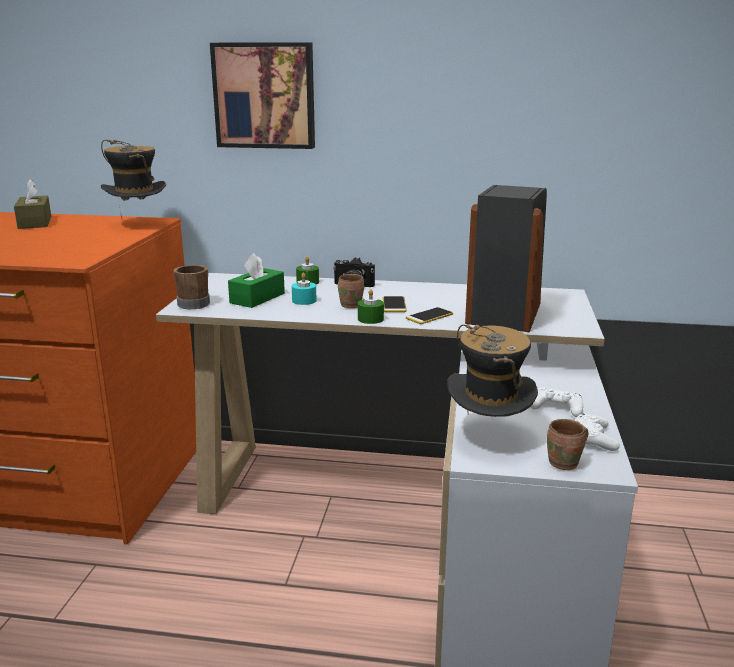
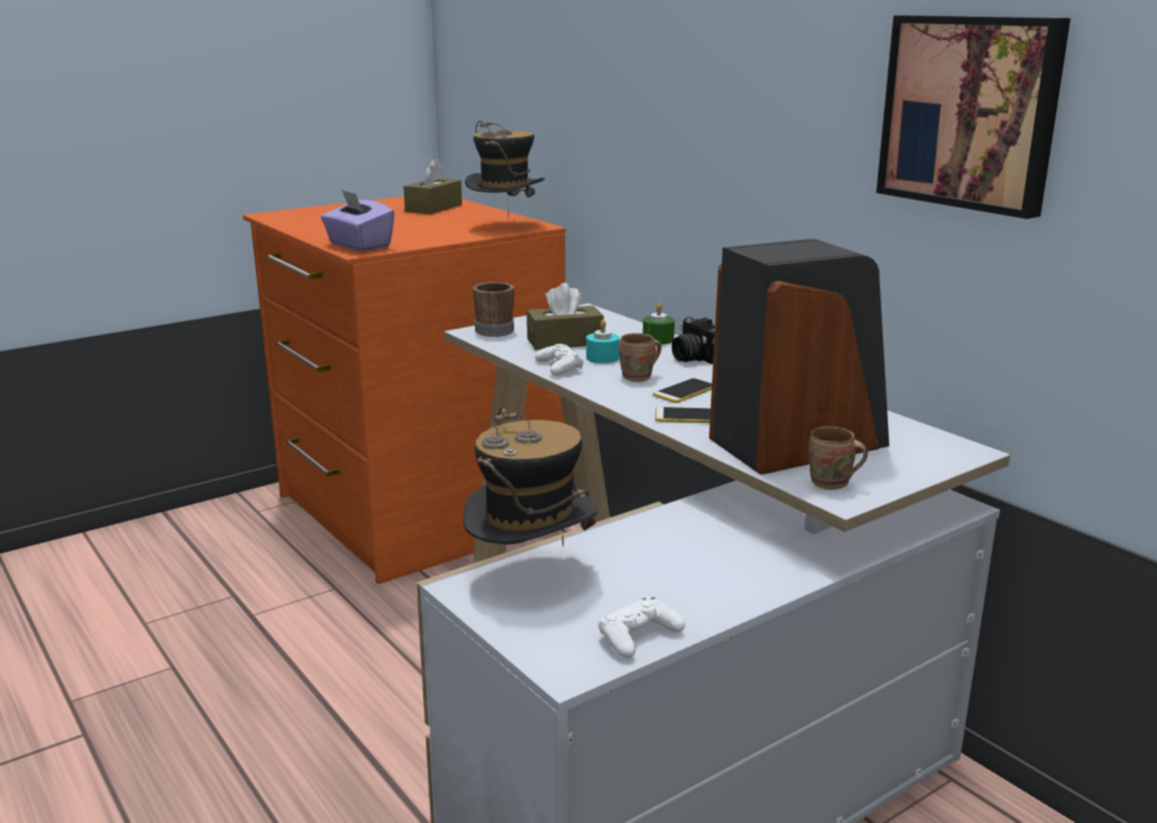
camera: 45 degrees right, 0 degrees up
(64, 257) = (359, 246): none -> purple tissue box
(257, 298) = (565, 342): green tissue box -> brown tissue box
(265, 95) = (656, 78): picture -> picture (971, 112)
(370, 319) = (618, 398): green candle -> none
(557, 408) = (680, 586): white game controller -> white game controller (559, 367)
(566, 464) = (540, 640): brown mug -> brown mug (831, 484)

